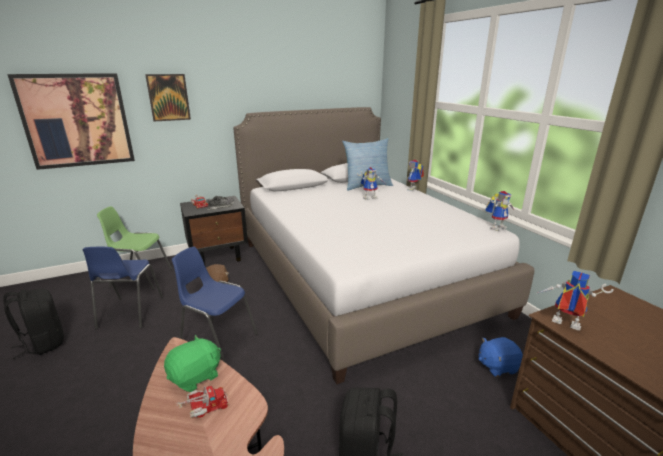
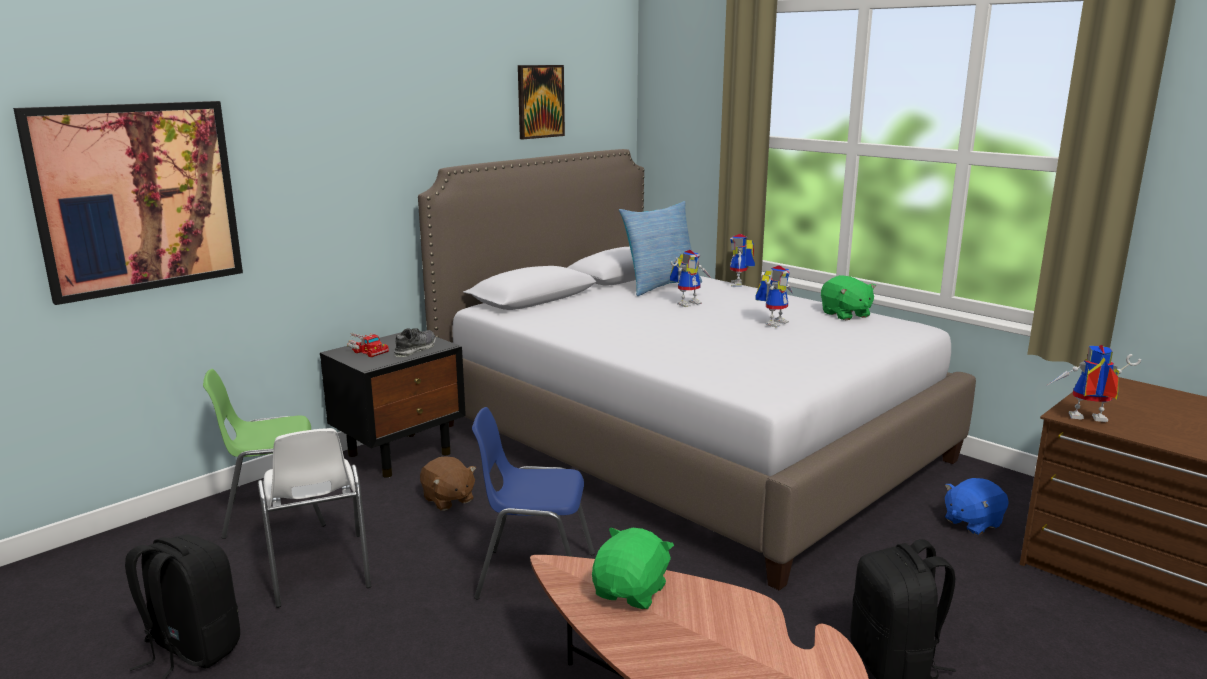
camera: 20 degrees left, 5 degrees down
(129, 313) = (319, 570): blue chair -> white chair
(168, 97) = (305, 144): picture -> picture (540, 101)
(203, 407) = (686, 621): toy truck -> none
(456, 216) = (845, 314): none -> green plush toy
(497, 227) = (914, 322): toy robot -> toy robot (774, 322)

